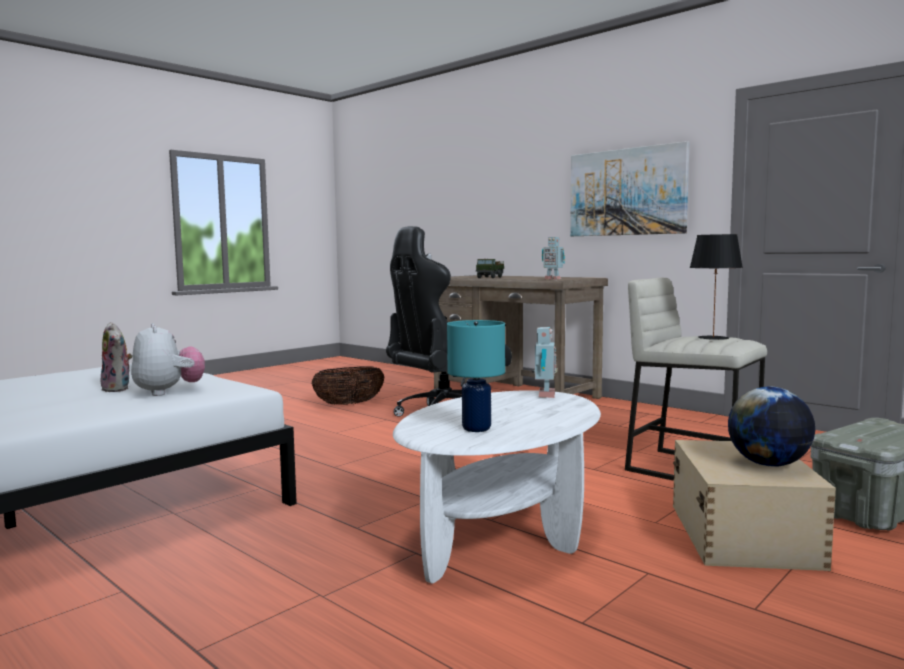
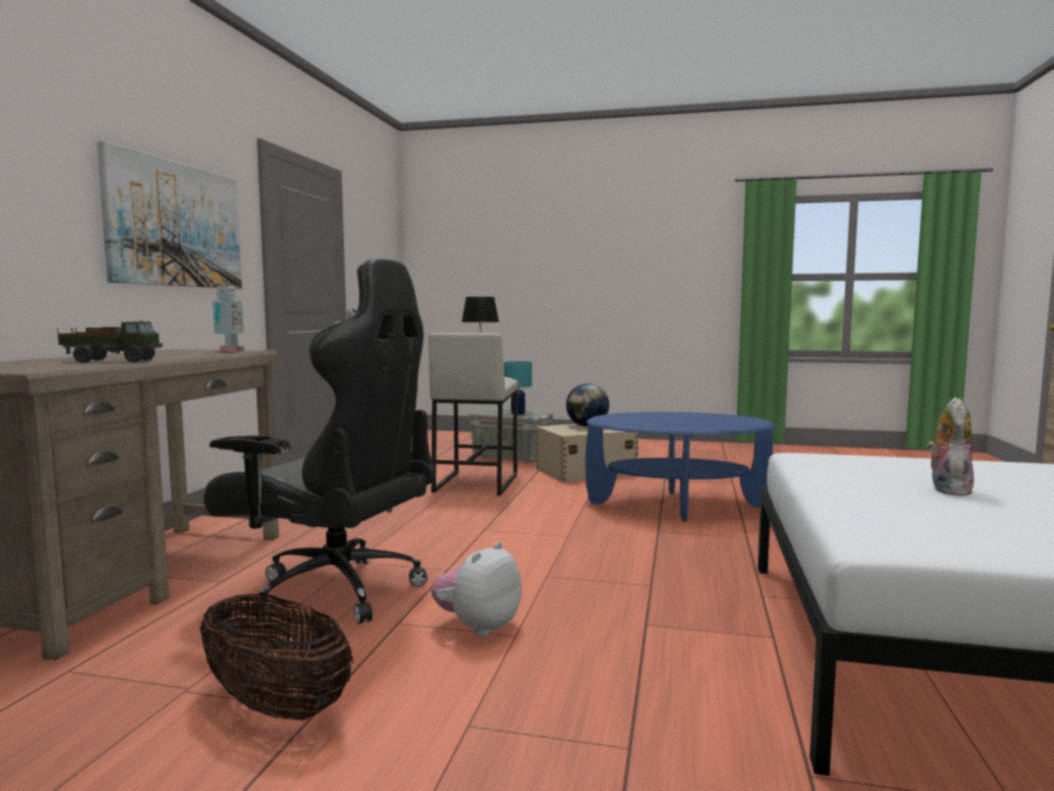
camera: 120 degrees left, 0 degrees up
(168, 392) = (887, 470): plush toy -> plush toy (478, 627)
(474, 429) = (723, 419): turquoise table lamp -> turquoise table lamp (518, 414)
(502, 534) = (676, 505): white coffee table -> blue coffee table
(544, 396) = (612, 419): toy robot -> none

